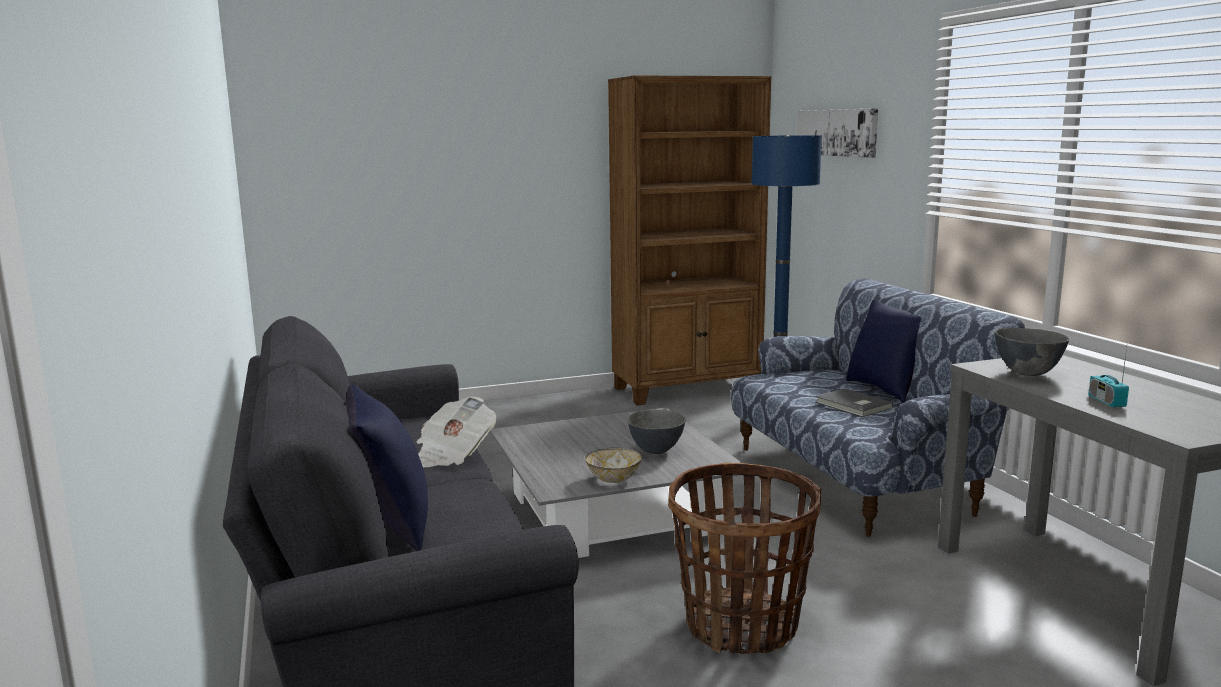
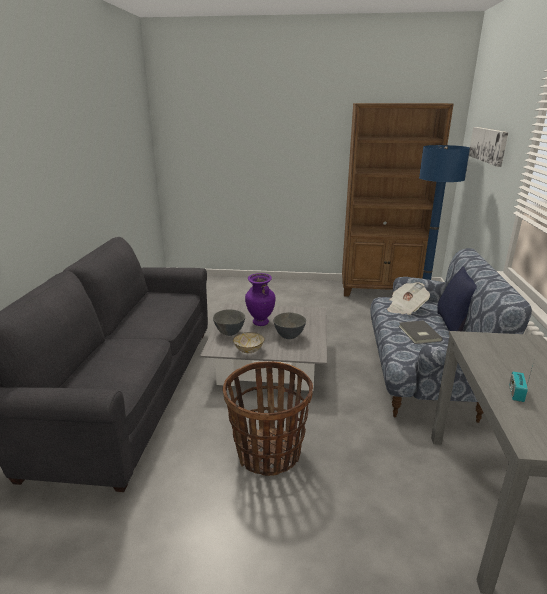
camera: 25 degrees right, 10 degrees up
(389, 527) = (94, 359): blue pillow -> none
(453, 454) = (167, 321): newspaper -> newspaper (405, 308)
(586, 443) = (260, 323): none -> purple vase
(1028, 373) = (492, 352): grey bowl -> grey bowl (230, 333)

